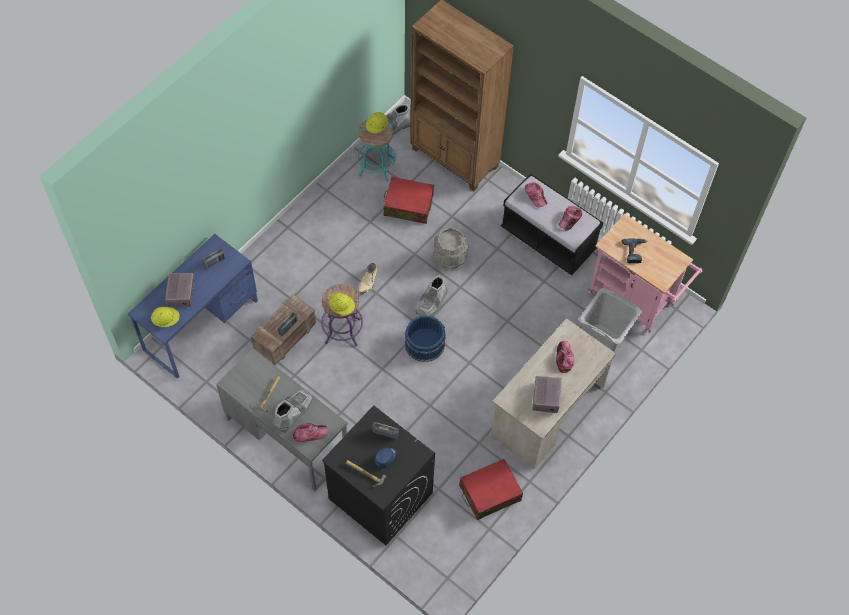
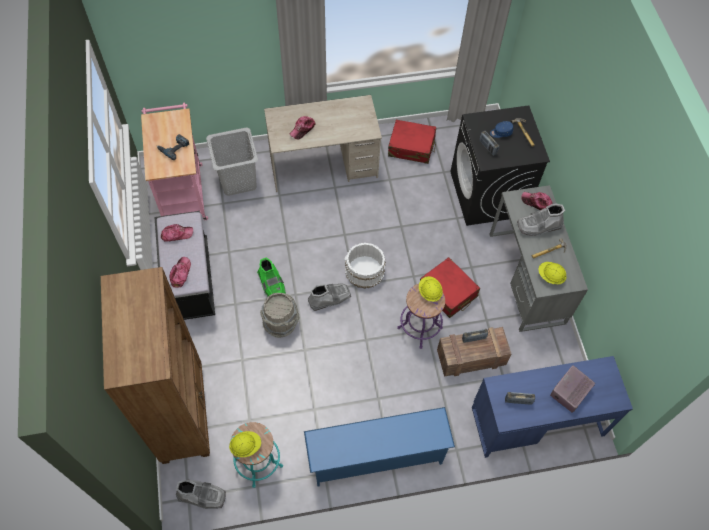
camera: 140 degrees left, 0 degrees up
(166, 320) = (599, 375): yellow hard hat -> yellow hard hat (550, 276)
(300, 222) = (376, 458): none -> blue shoe rack
(368, 282) = (364, 354): beige boot -> none
(408, 205) = (267, 399): red suitcase -> red suitcase (448, 292)
(424, 343) = (364, 271): blue bucket -> white bucket
(485, 281) = (272, 285): none -> green boot
(546, 397) = (342, 115): radio -> none

